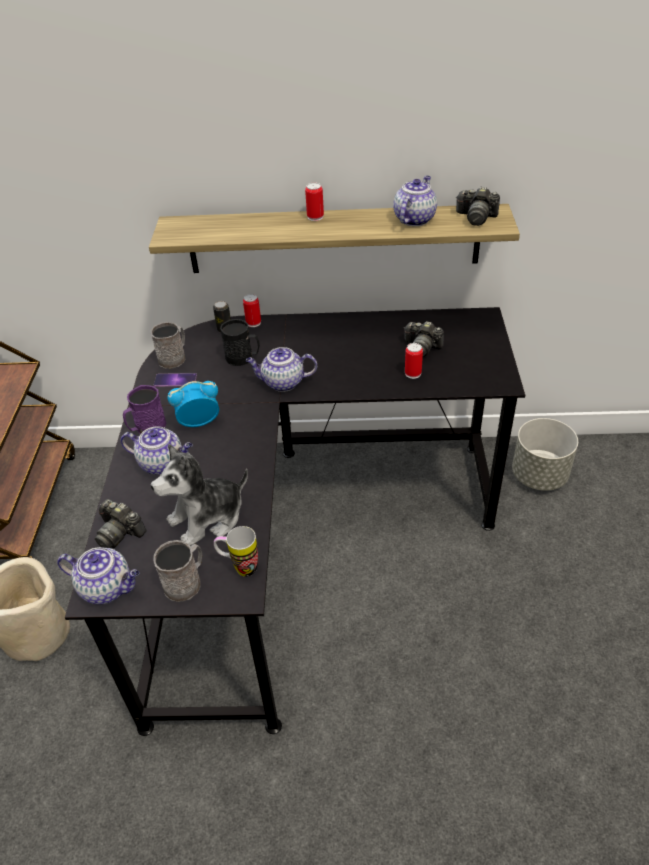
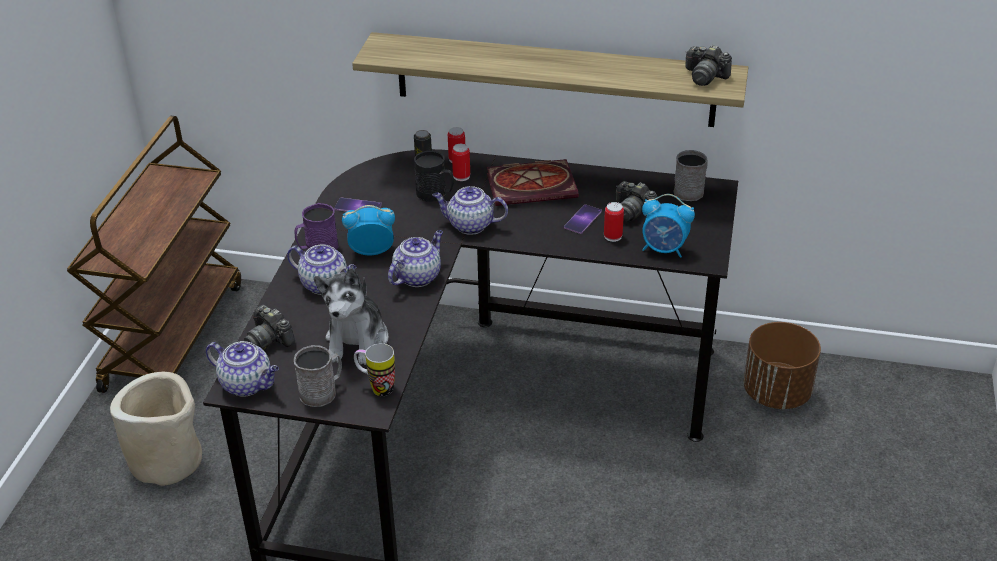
camera: 10 degrees right, 5 degrees down
(174, 357) = (362, 184): grey mug -> grey mug (691, 190)
(207, 518) = (357, 340): plush toy -> plush toy turned 60 degrees counterclockwise
(315, 217) = (533, 54): can -> can (461, 176)
(328, 337) = (533, 185): none -> book
(381, 361) = (583, 219): none -> phone
(414, 219) = (638, 69): teapot -> teapot (417, 276)
(462, 379) = (664, 249): none -> alarm clock
(539, 476) = (776, 393): grey planter -> brown planter

